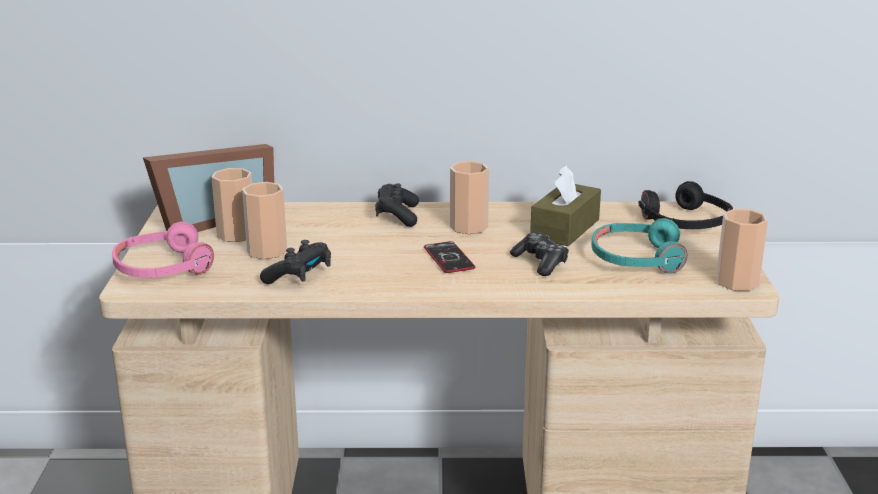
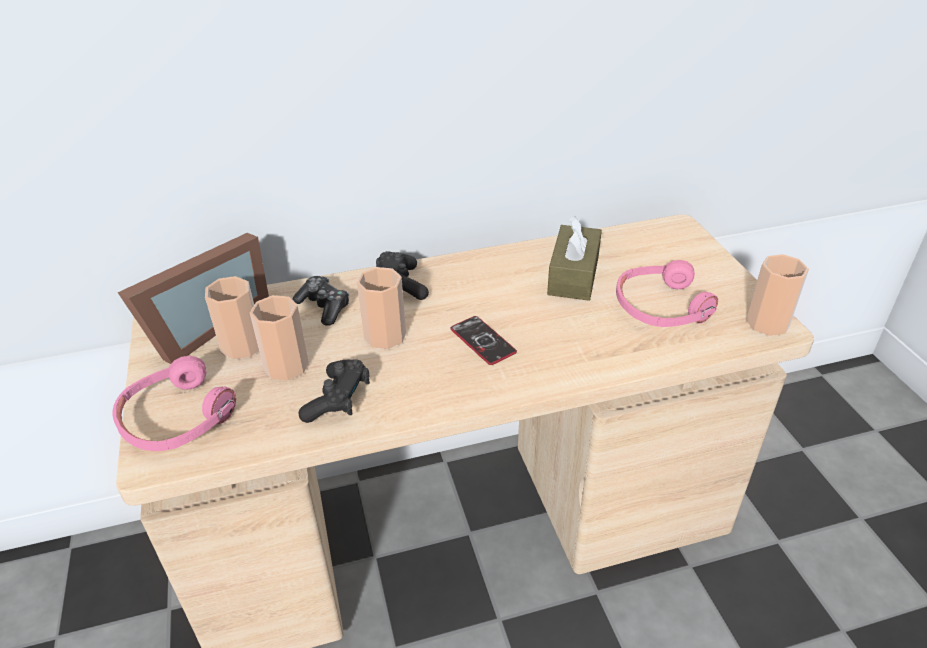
camera: 15 degrees left, 15 degrees up
(469, 227) = (480, 289): cup -> cup (385, 336)
(540, 262) = (575, 330): game controller -> game controller (324, 307)
(636, 259) = (661, 307): turquoise headphones -> pink headphones
(685, 222) = (677, 247): black headphones -> none

